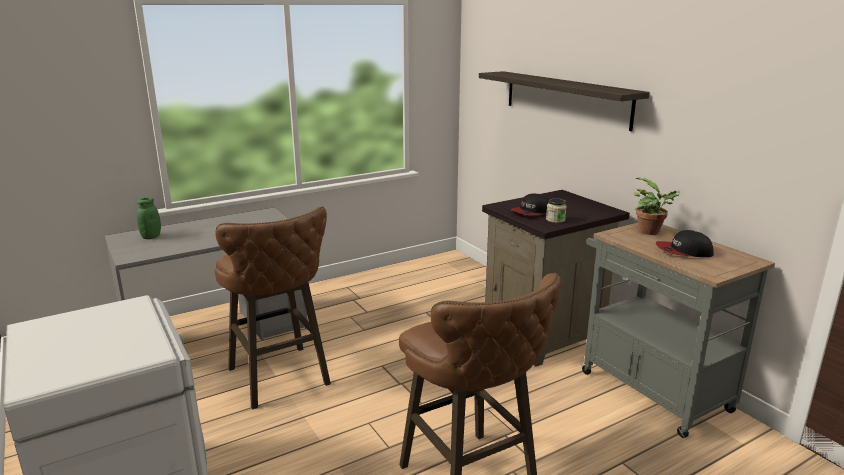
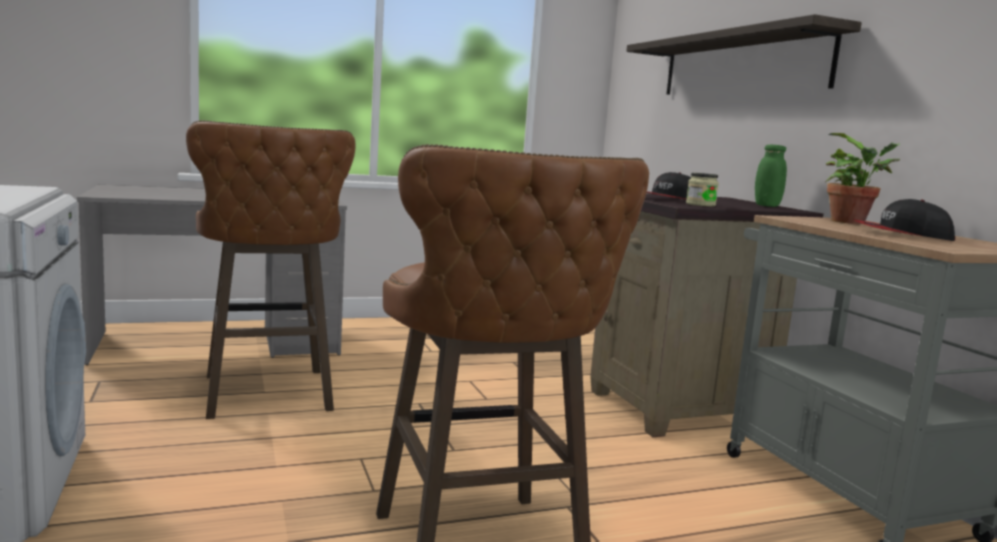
camera: 10 degrees right, 10 degrees down
(151, 237) = (151, 190): green jar -> green jar (766, 205)

